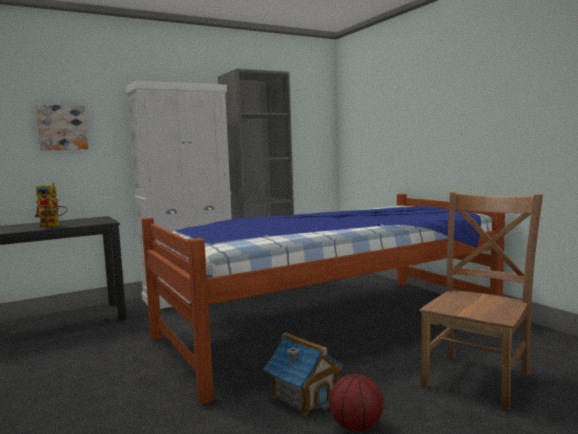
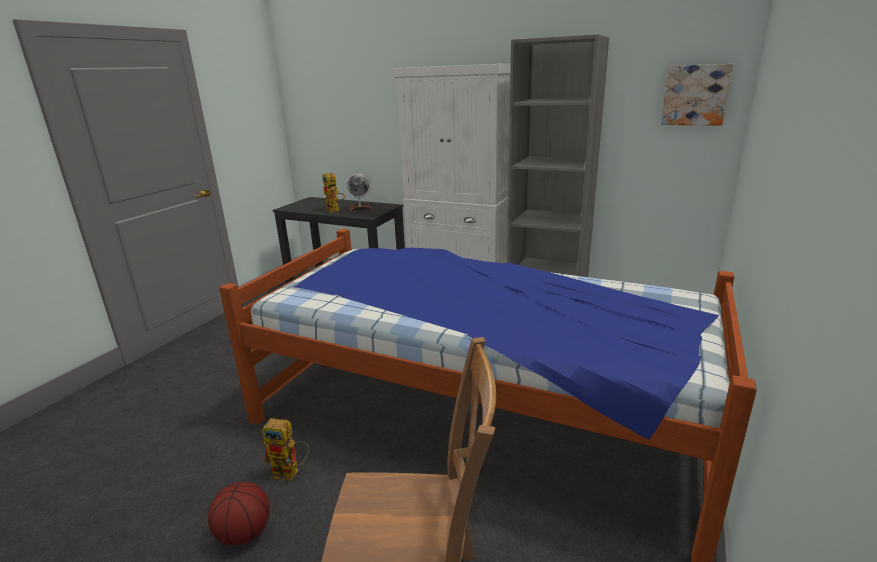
camera: 55 degrees right, 15 degrees up
(62, 127) = (368, 112): picture -> picture (695, 95)
(76, 222) = (360, 208): none -> globe
(305, 396) = (291, 472): toy house -> toy robot

